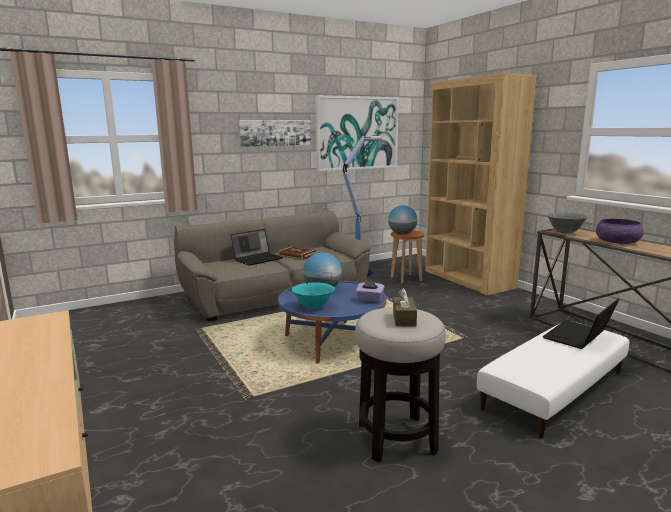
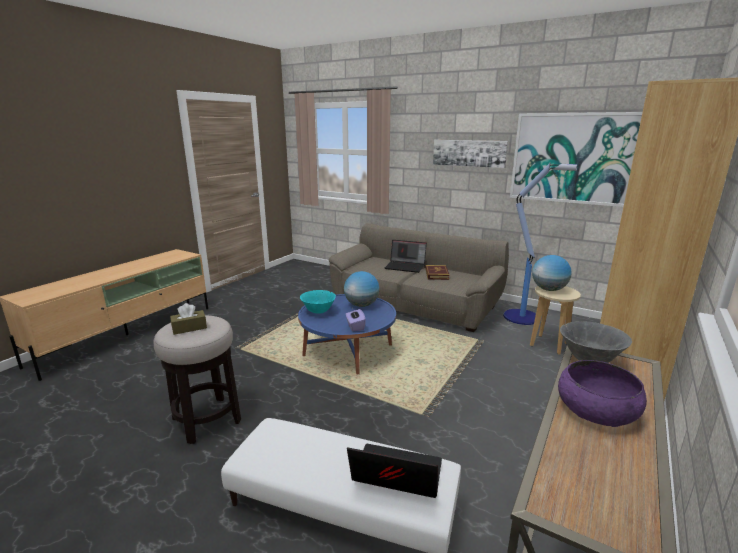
camera: 60 degrees right, 5 degrees up
(406, 279) = (549, 344): orange stool -> beige stool

